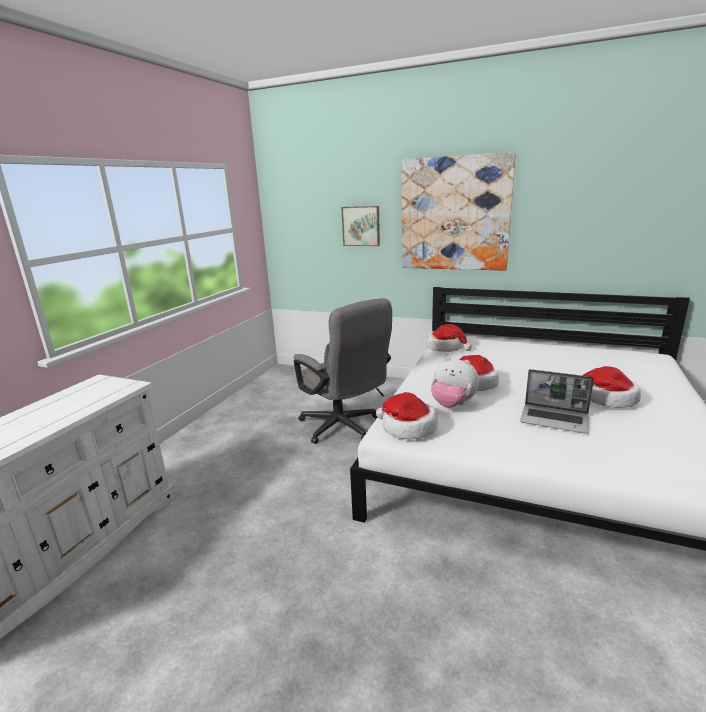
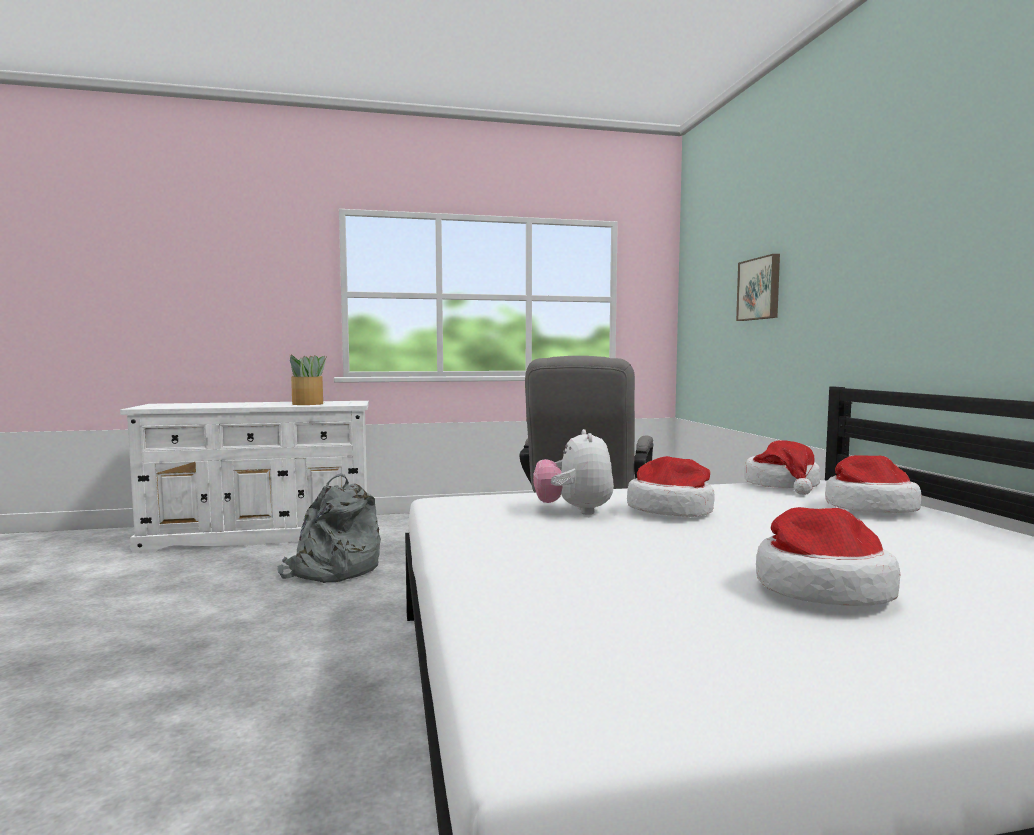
camera: 55 degrees right, 15 degrees down
(78, 404) = (308, 404): none -> potted plant
(227, 534) = (333, 570): none -> grey backpack
(407, 427) = (469, 503): hat -> hat (868, 507)
(454, 214) = (872, 249): picture -> none
(555, 420) = (632, 562): laptop -> none

